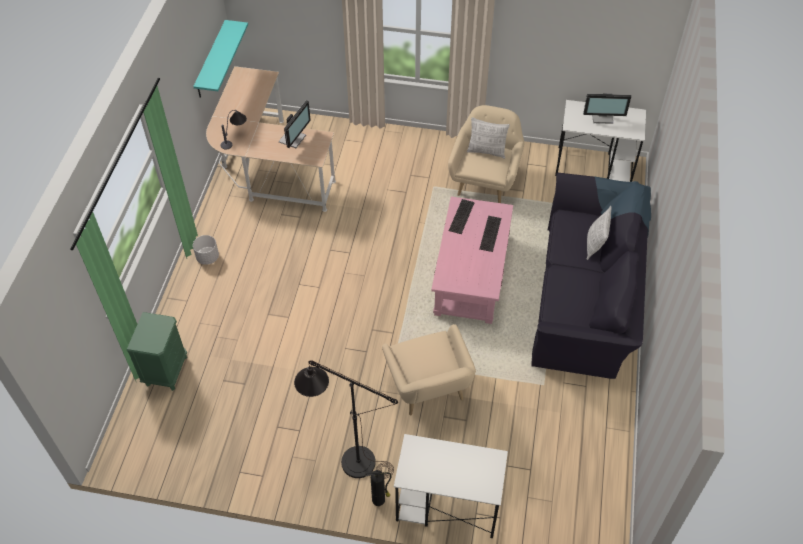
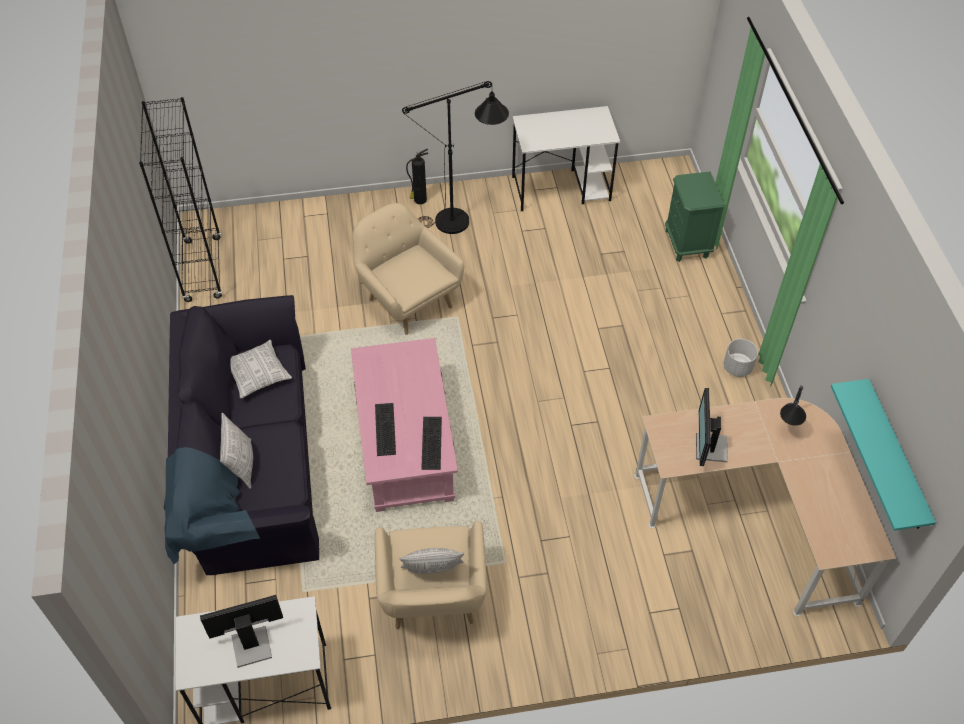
camera: 160 degrees right, 0 degrees up
(447, 505) = (356, 212): white desk -> white desk (562, 188)
(574, 306) = (257, 374): none -> pillow
(609, 481) = (203, 269): none -> black bookcase

